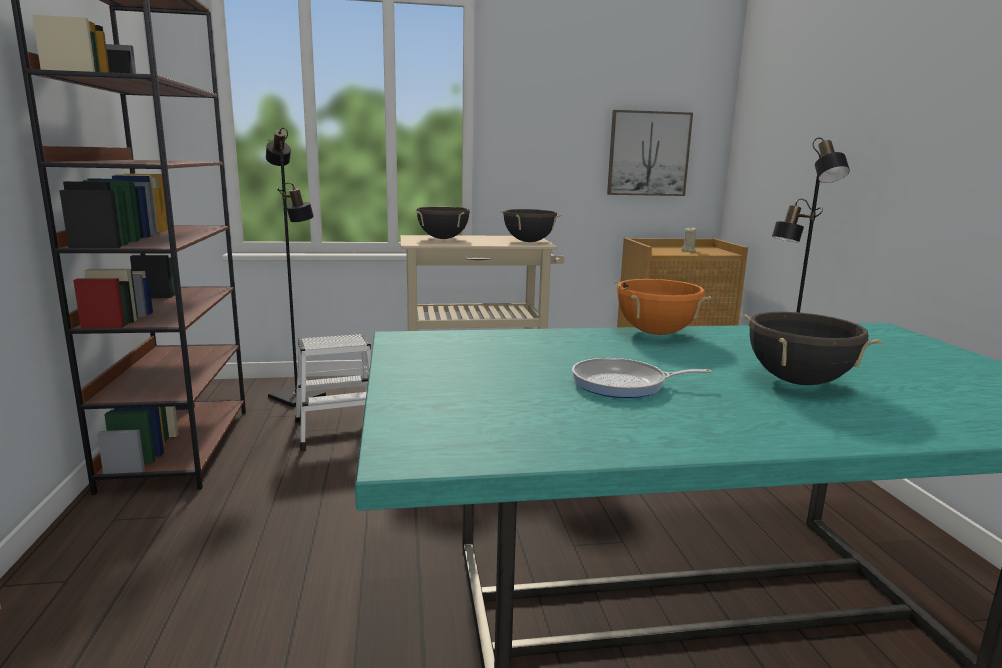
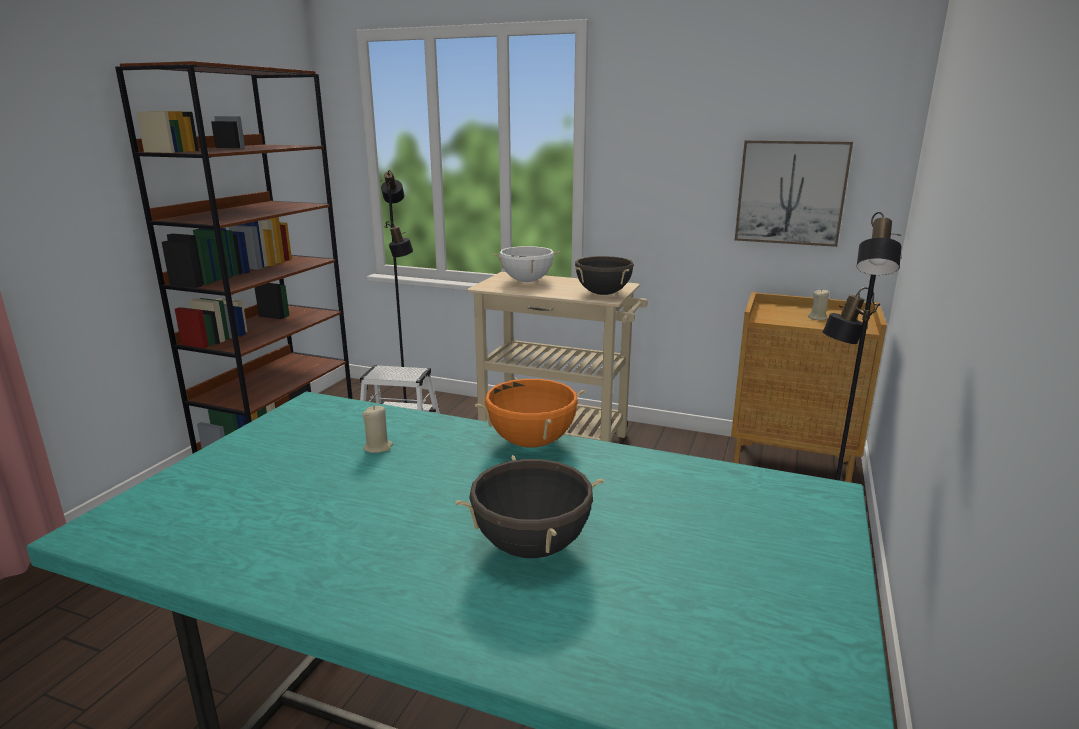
camera: 30 degrees right, 5 degrees up
(443, 238) = (527, 281): black cooking pot -> white cooking pot
(545, 353) = (378, 447): none -> beige candle
(624, 384) = (366, 502): frying pan -> none

